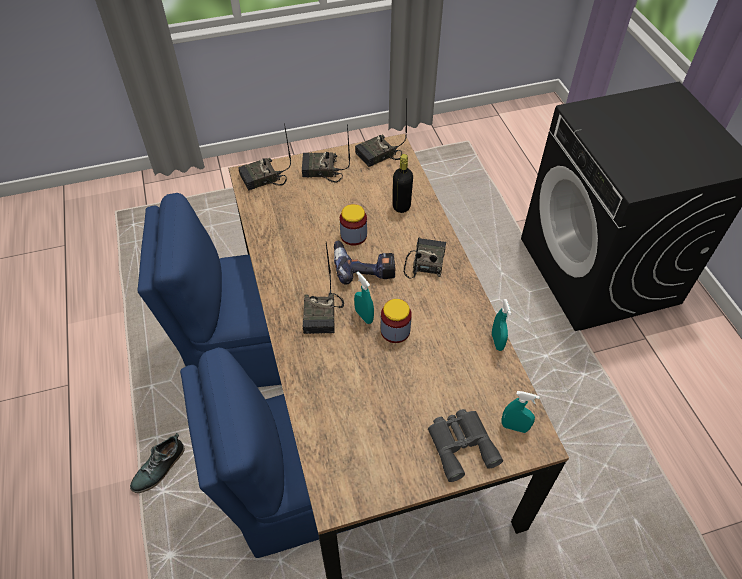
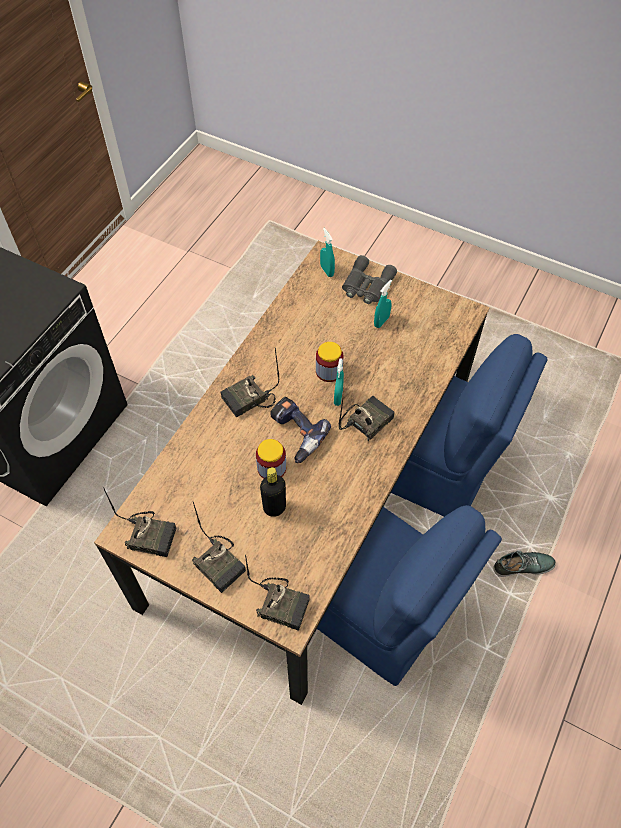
camera: 135 degrees left, 5 degrees up
(401, 206) = (202, 462): black bottle -> black bottle (274, 507)
(497, 341) = (274, 315): turquoise spray bottle -> turquoise spray bottle (381, 321)

